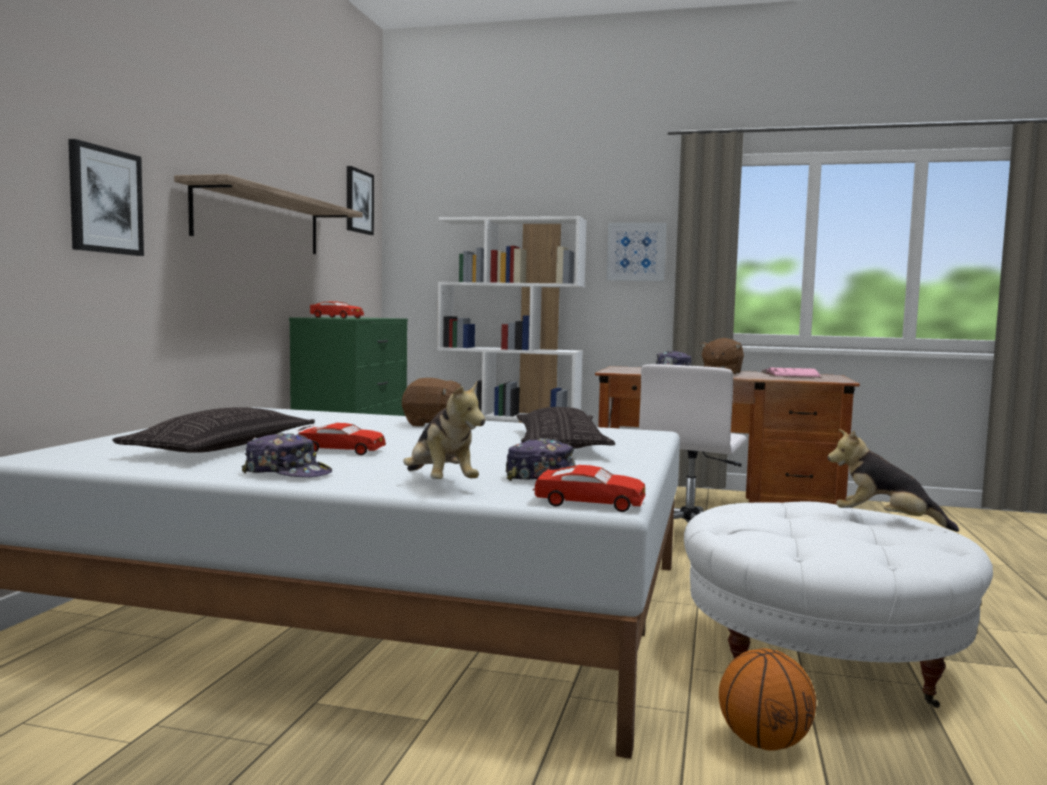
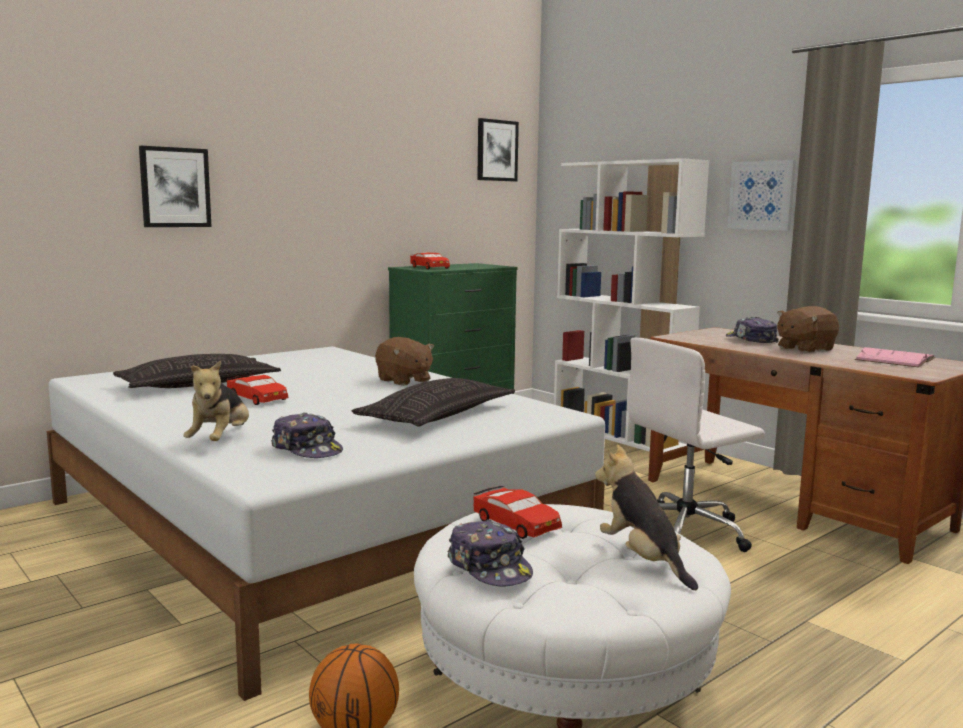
camera: 35 degrees right, 5 degrees up
(260, 221) = (352, 185): shelf -> none
(288, 473) = (165, 414): cap -> cap (490, 567)
(589, 502) = (258, 478): red toy car -> red toy car (516, 523)

